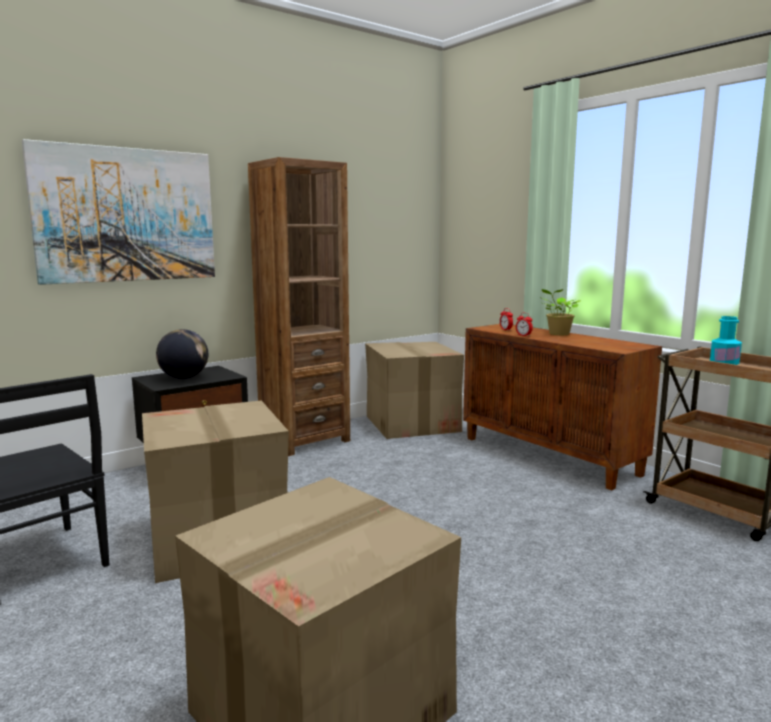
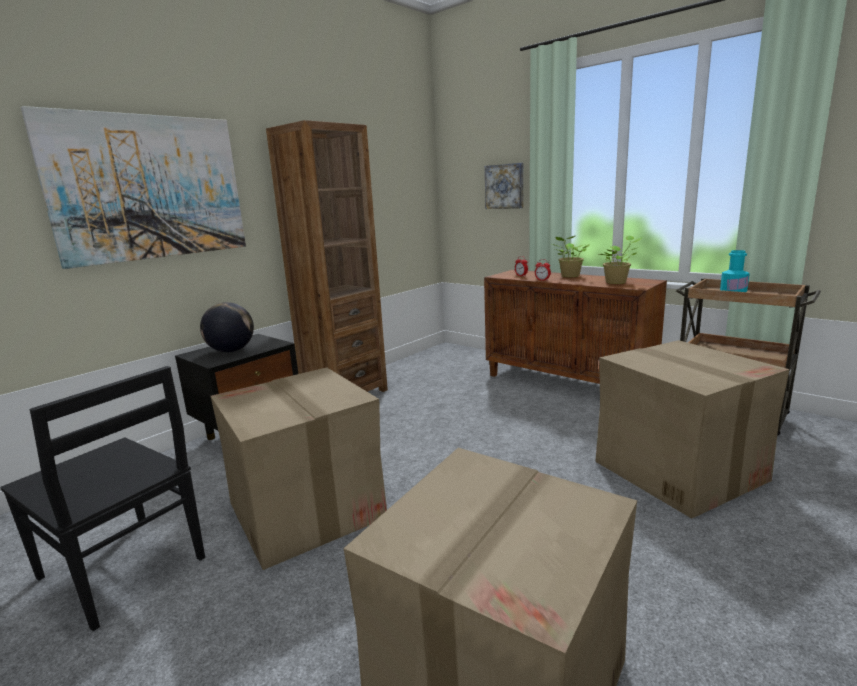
camera: 10 degrees left, 5 degrees up
(412, 423) = (434, 366): cardboard box -> cardboard box (678, 470)
(505, 232) = (505, 186): none -> picture
(603, 344) = (617, 282): none -> potted plant

